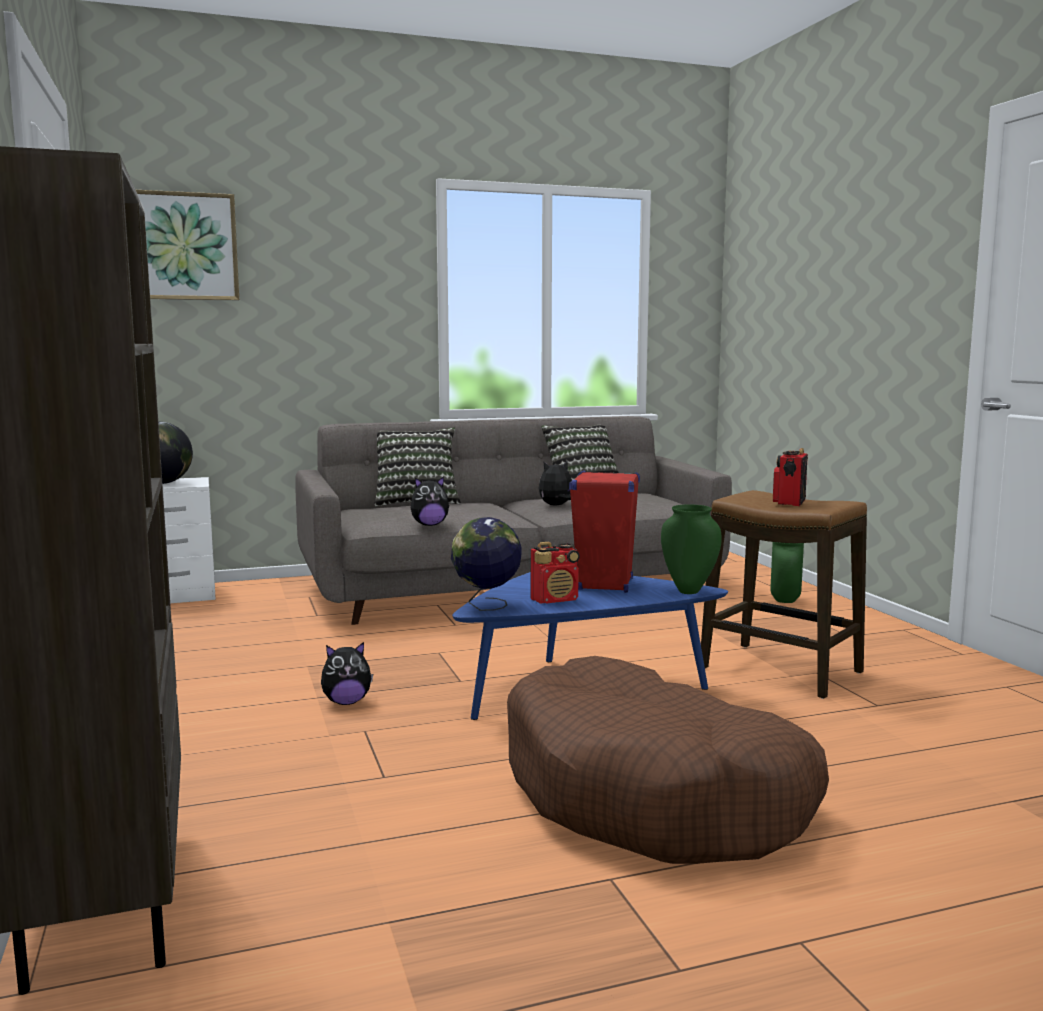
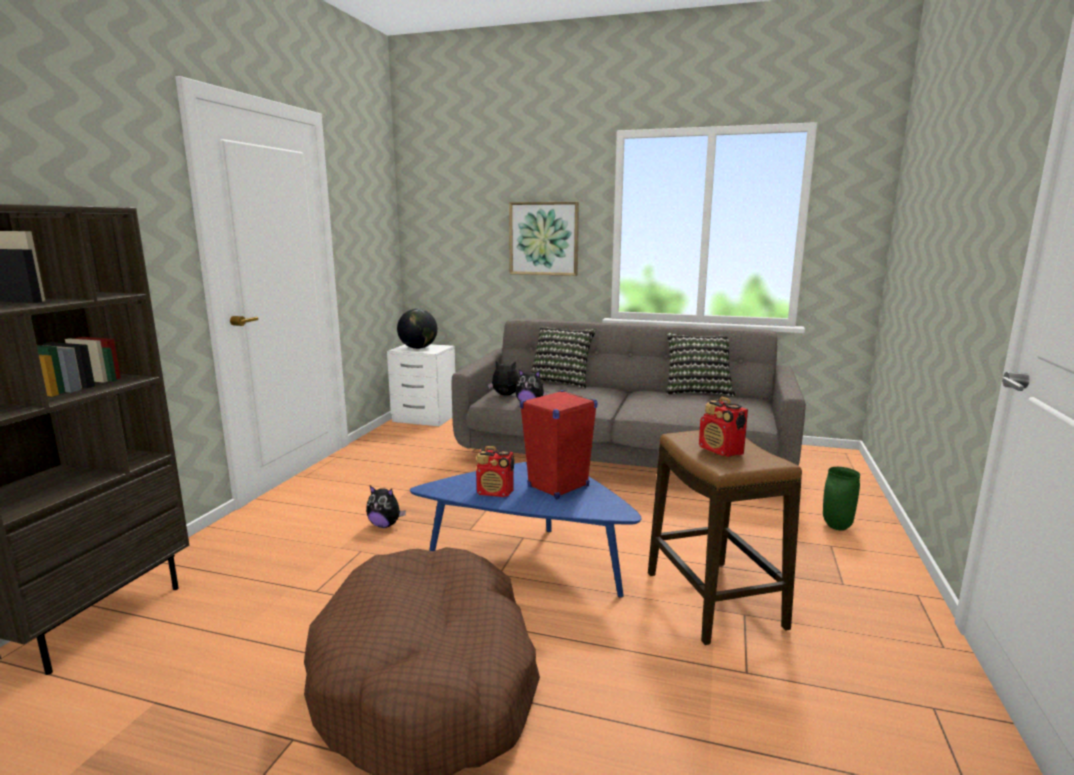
camera: 35 degrees right, 5 degrees up
(182, 246) = (443, 193): picture -> picture (544, 238)
(486, 606) = (443, 486): globe -> none
(556, 506) = (648, 402): plush toy -> plush toy (505, 395)
(688, 591) = (605, 511): green vase -> none
(789, 502) = (721, 451): radio -> radio turned 90 degrees counterclockwise

